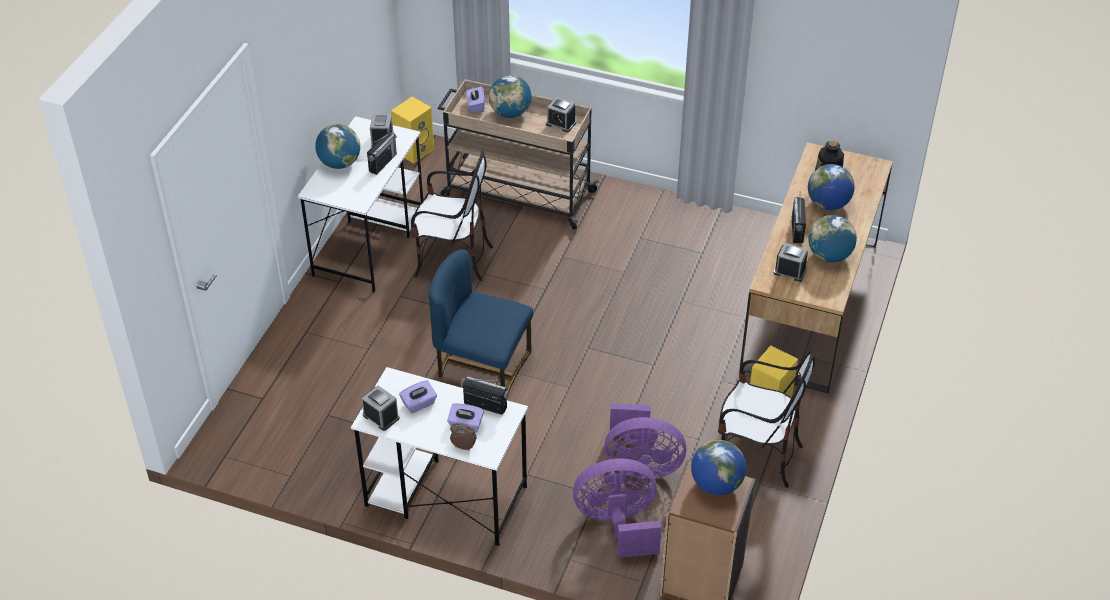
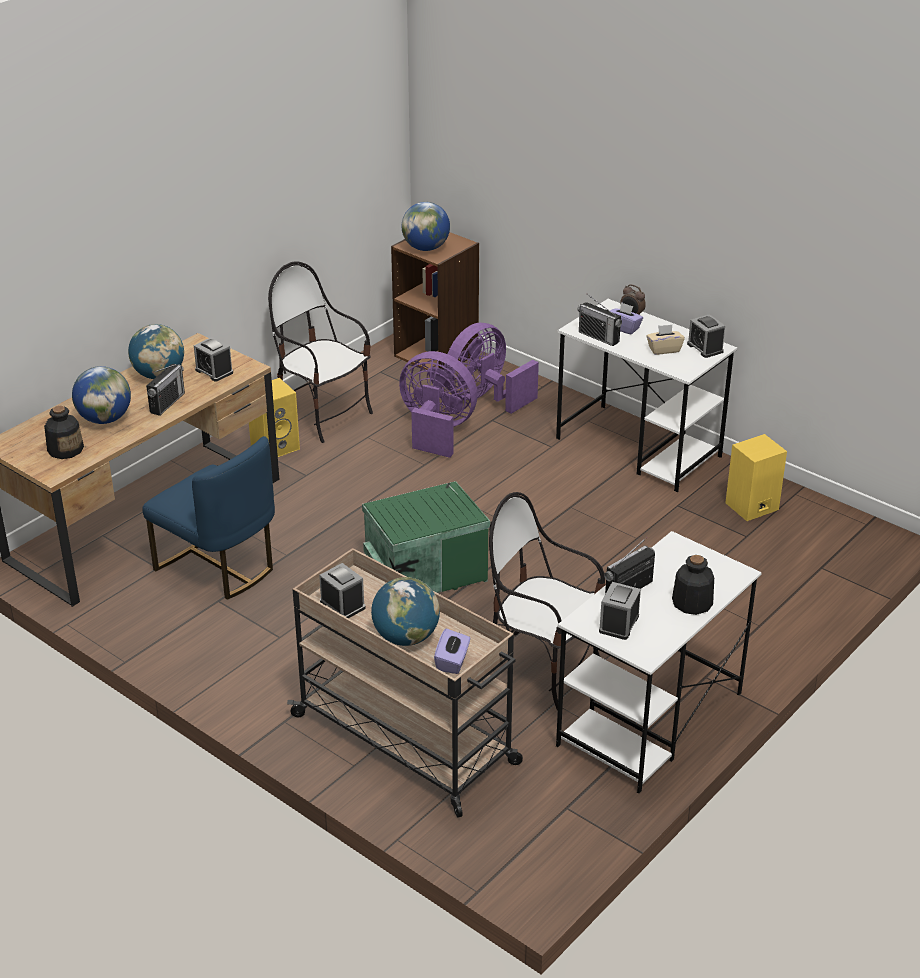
camera: 160 degrees left, 10 degrees down
(339, 163) = (691, 603): globe -> bottle
(414, 149) = (532, 861): yellow speaker -> yellow speaker (751, 507)
(419, 404) = (664, 349): purple tissue box -> beige tissue box
(482, 368) = (555, 541): blue chair -> blue chair (218, 567)
(572, 316) = (424, 568): none -> green storage box
(618, 524) = (484, 398): purple fan -> purple fan turned 120 degrees clockwise

